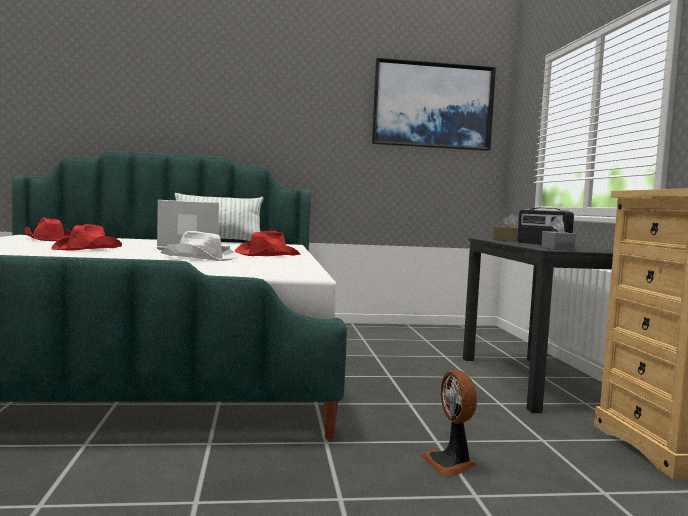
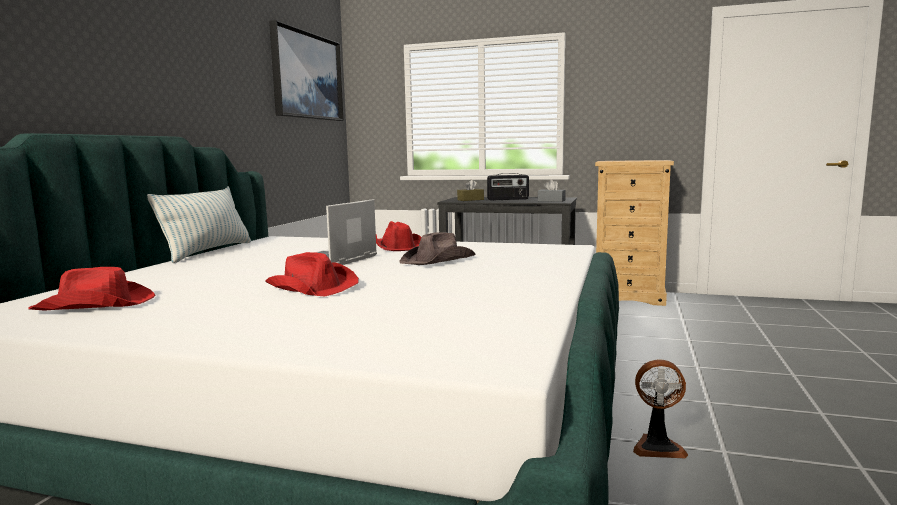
camera: 65 degrees left, 5 degrees up
(200, 258) = (439, 260): white hat -> brown hat
(451, 463) = (646, 337): fan -> fan (657, 447)

